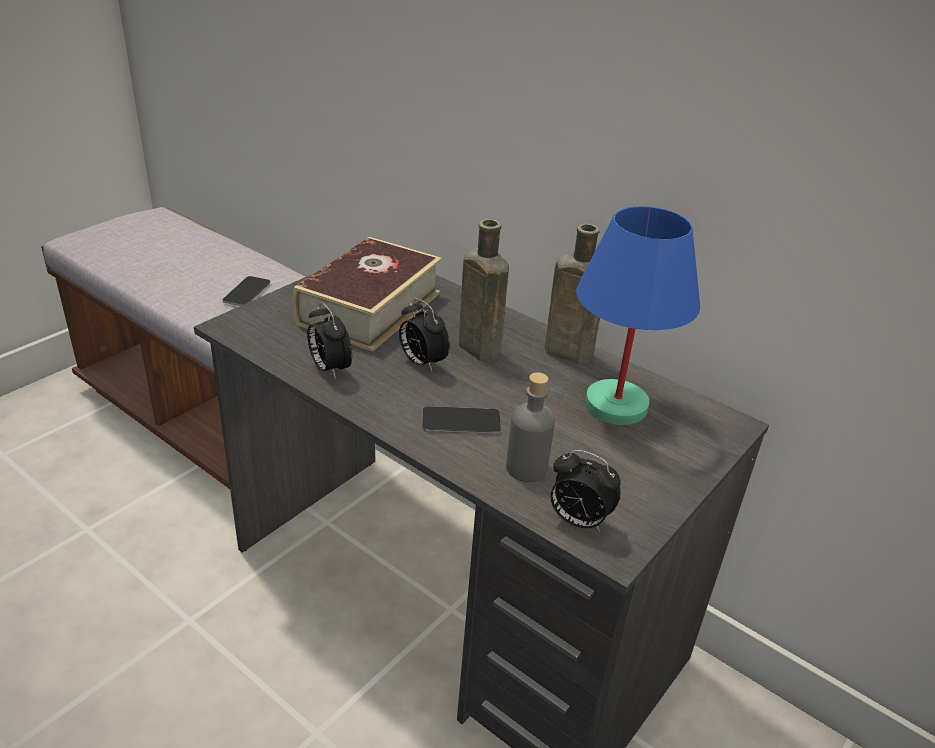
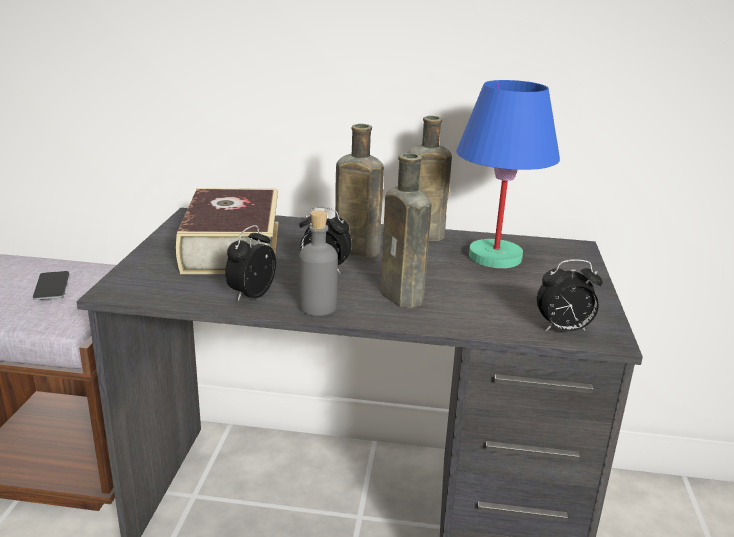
camera: 30 degrees left, 10 degrees down
(329, 368) = (251, 295): alarm clock -> alarm clock turned 90 degrees clockwise
(461, 421) = (404, 297): phone -> brown bottle
(526, 468) = (488, 311): grey bottle -> grey bottle (317, 307)

